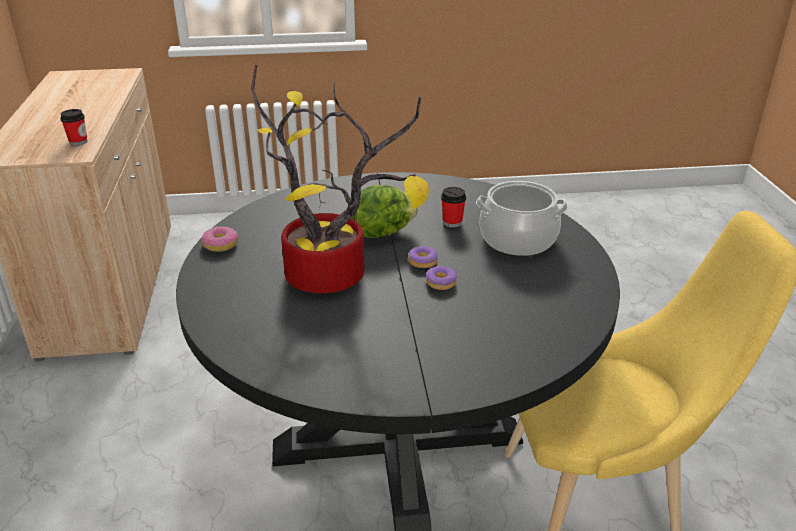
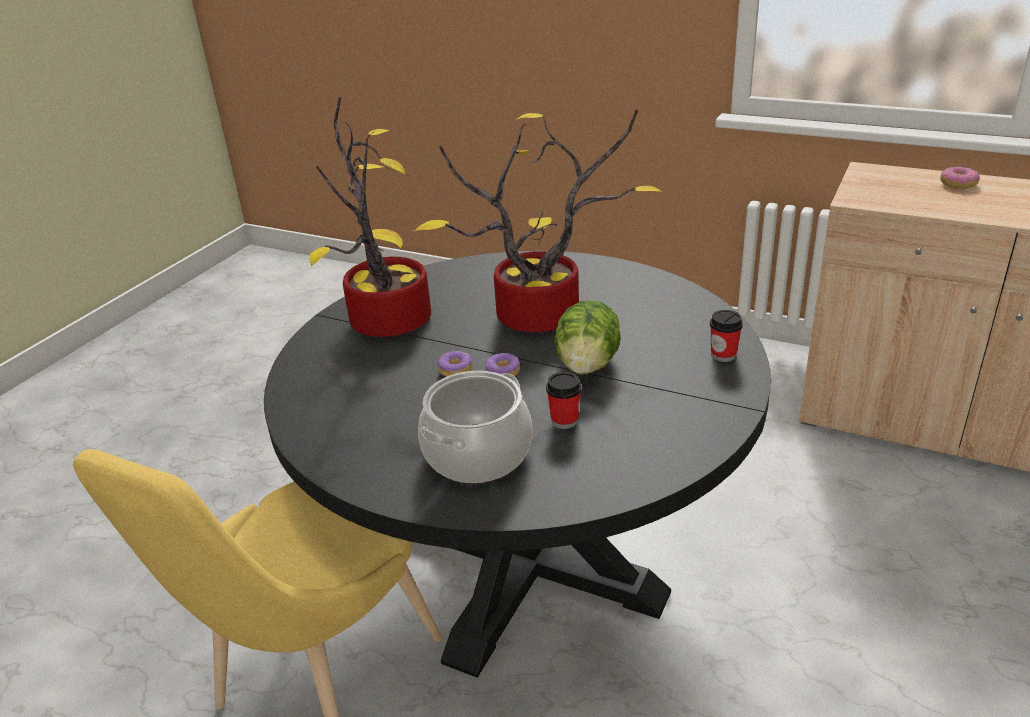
camera: 125 degrees right, 0 degrees up
(78, 142) = (894, 201): cup -> cup (723, 355)
(221, 245) = (646, 279): donut -> donut (958, 184)
(397, 358) = (385, 318): none -> potted plant

